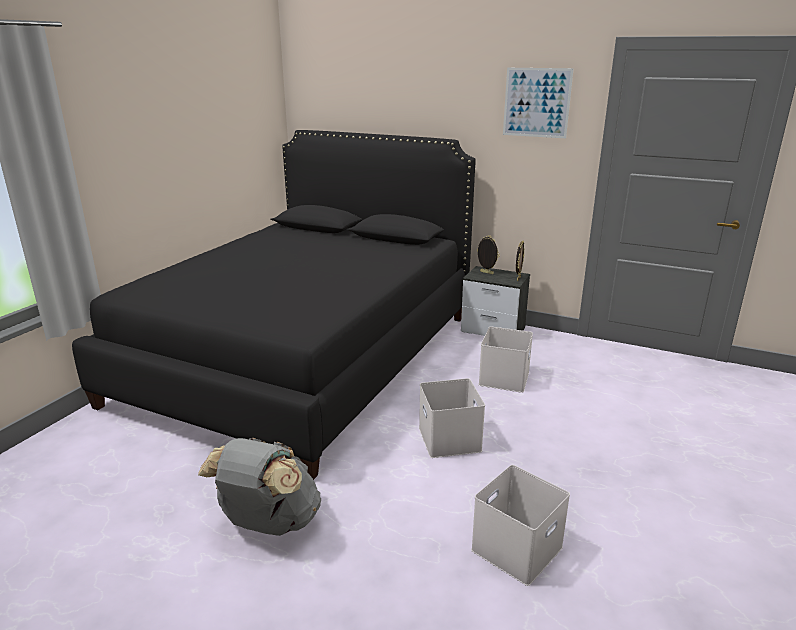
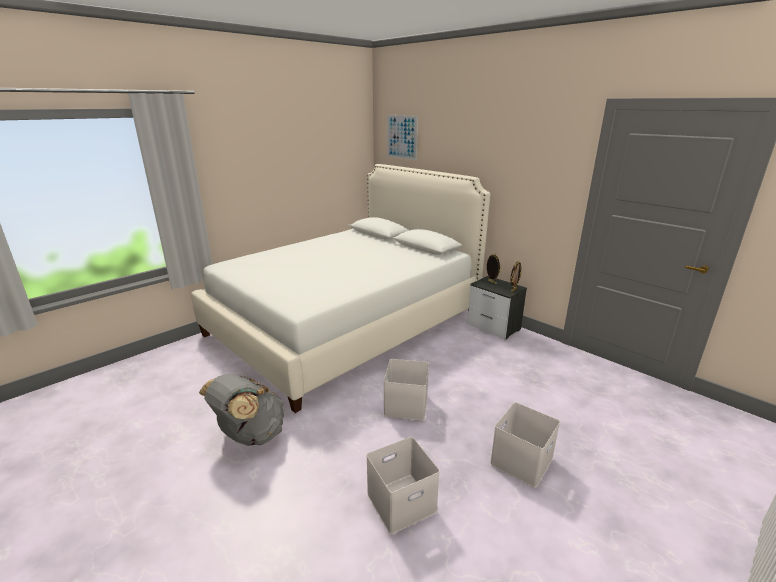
camera: 20 degrees right, 0 degrees up
(305, 356) = (346, 324): black bed -> white bed
(505, 379) = (478, 367): white storage box -> white storage box (522, 462)
(536, 102) = (540, 151): picture -> picture (402, 137)

